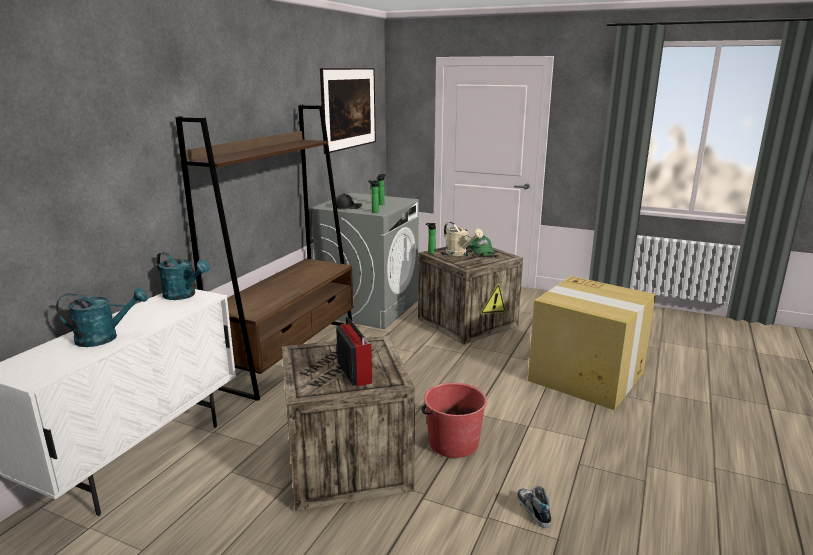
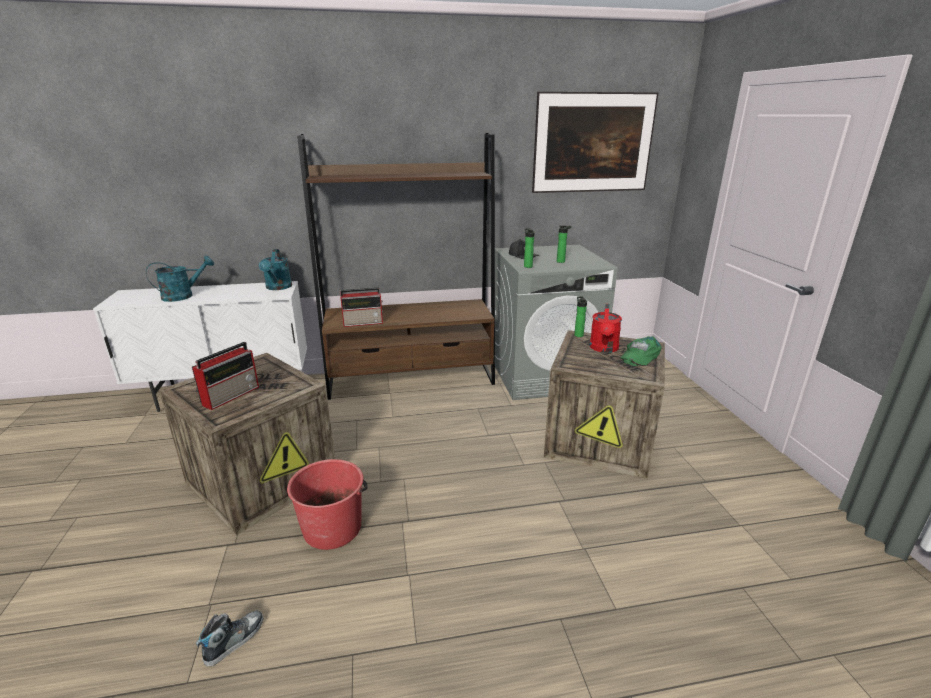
camera: 55 degrees right, 5 degrees up
(104, 338) = (183, 296): turquoise watering can -> turquoise watering can turned 75 degrees counterclockwise
(273, 303) = (364, 322): none -> radio
(460, 253) = (604, 349): beige watering can -> red watering can
(587, 377) = (586, 593): cardboard box -> none

